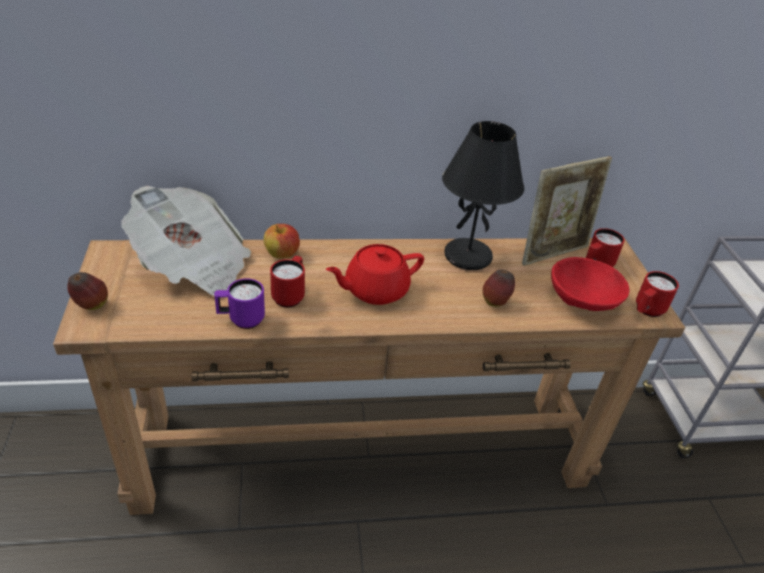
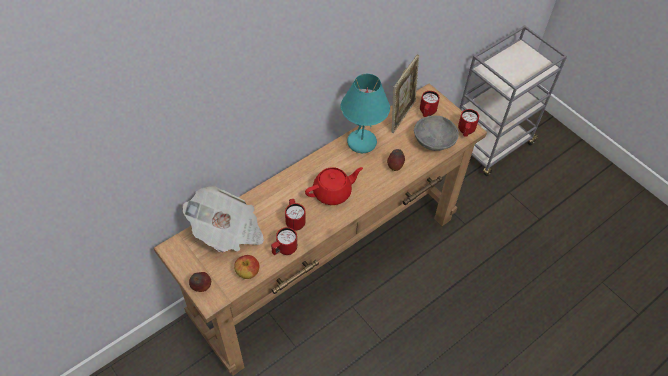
camera: 30 degrees left, 15 degrees up
(241, 320) = (284, 250): purple mug -> red mug
(282, 254) = (267, 196): apple -> apple (248, 272)
(375, 290) = (333, 192): red teapot -> red teapot turned 150 degrees counterclockwise
(468, 256) = (362, 142): black table lamp -> turquoise table lamp
(583, 302) = (434, 142): red bowl -> grey bowl

